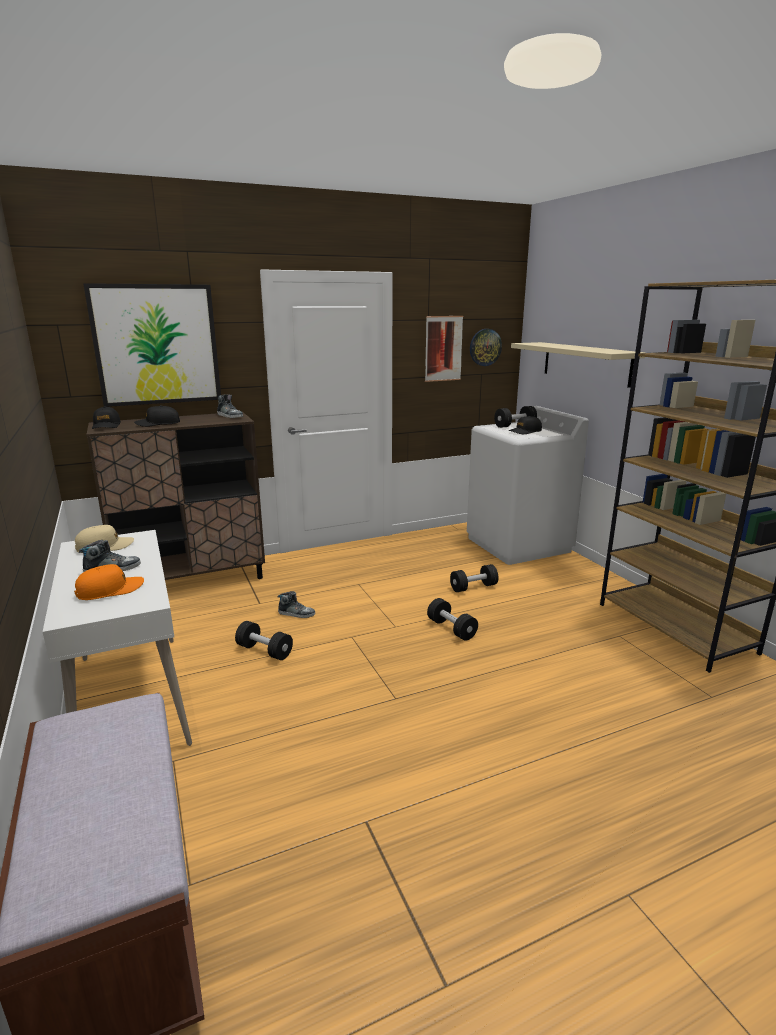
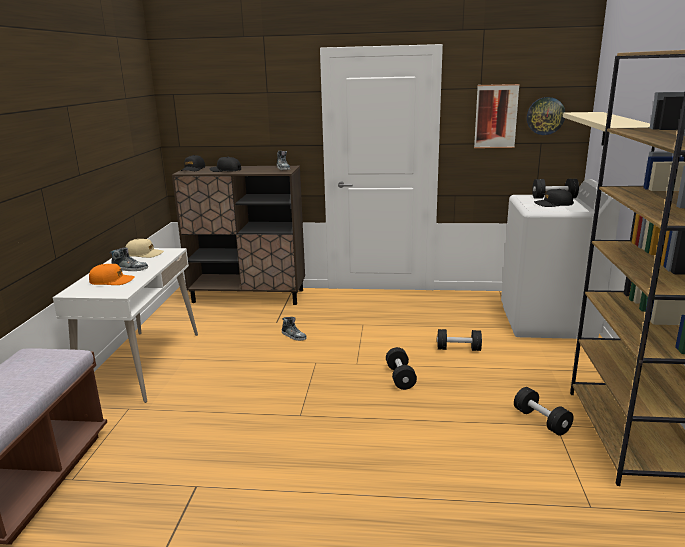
camera: 30 degrees right, 0 degrees up
(156, 345) = (238, 109): picture -> none
(264, 651) = (246, 356): black dumbbell -> black dumbbell (541, 421)

